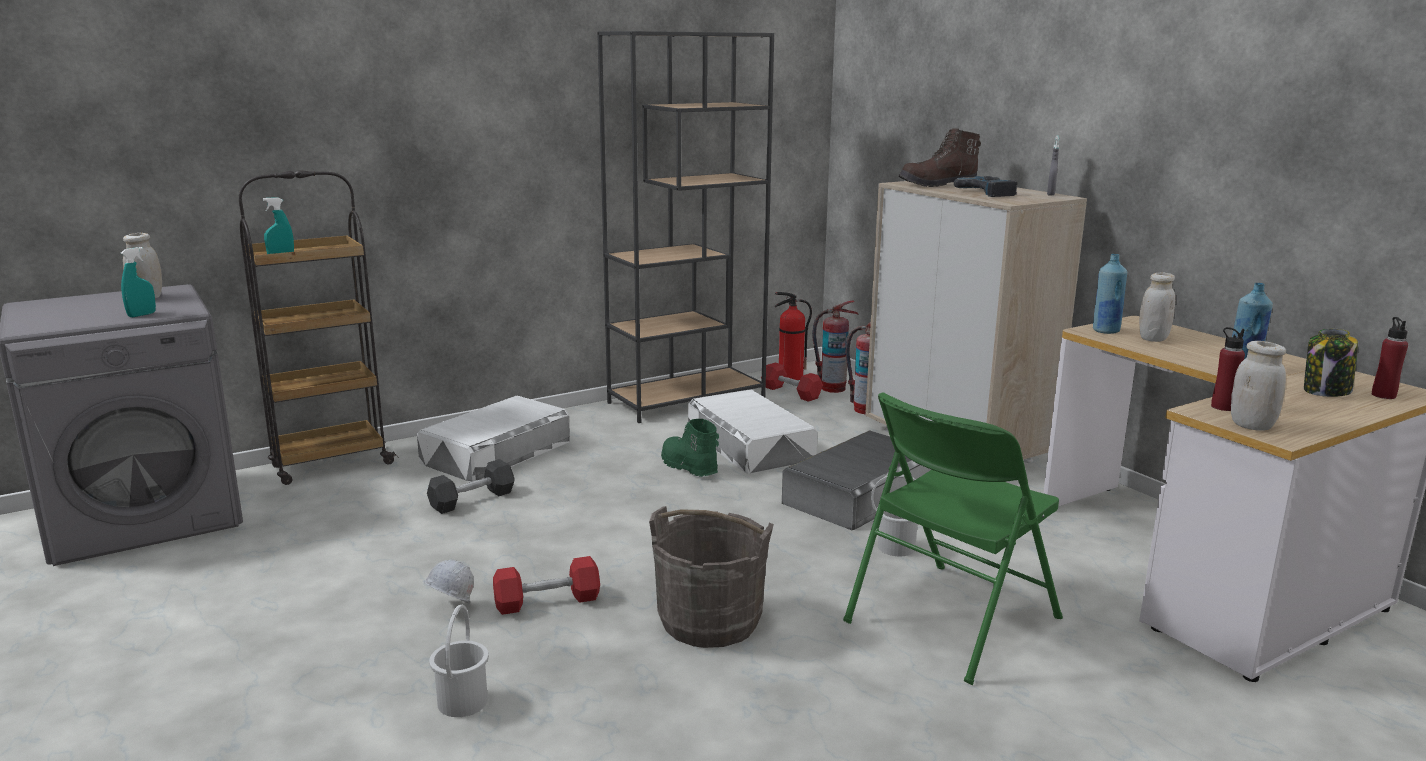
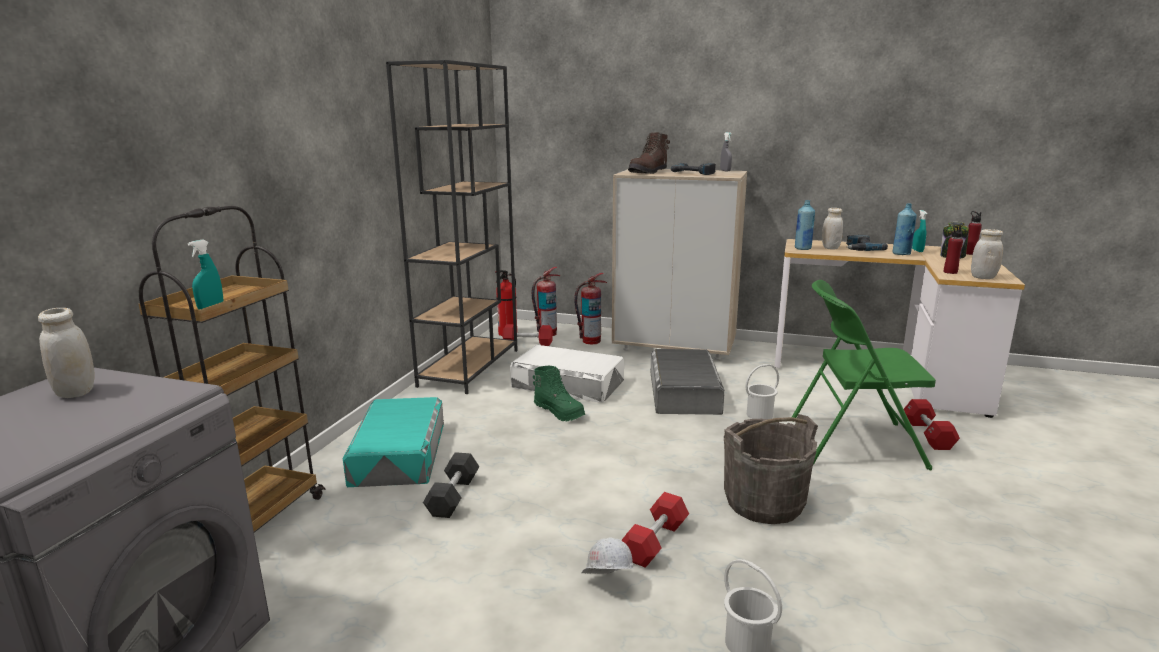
camera: 40 degrees left, 0 degrees up
(142, 315) = (136, 409): turquoise spray bottle -> turquoise spray bottle (917, 250)
(496, 452) = (398, 453): white storage box -> turquoise storage box
(688, 467) = (559, 412): green boot -> green boot turned 150 degrees counterclockwise
(952, 619) = (855, 442): green chair -> green chair turned 90 degrees clockwise
(1081, 654) = (928, 435): none -> red dumbbell
(1201, 348) = (860, 248): none -> power drill

